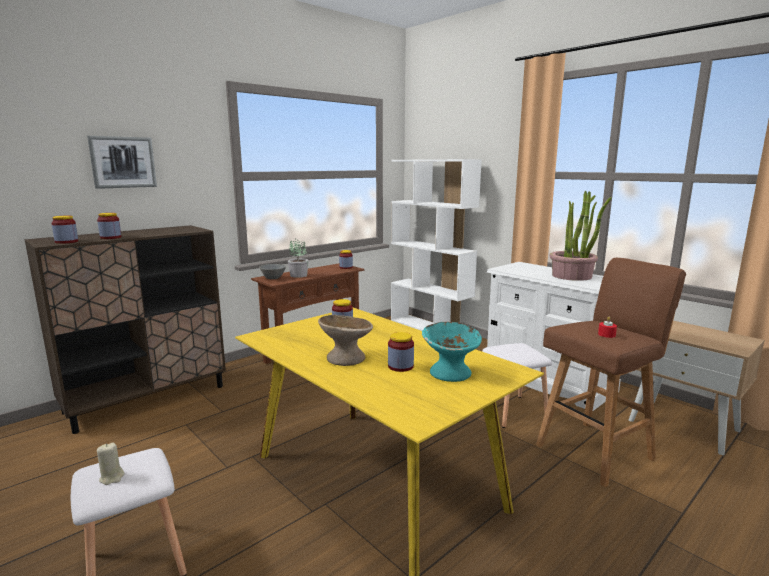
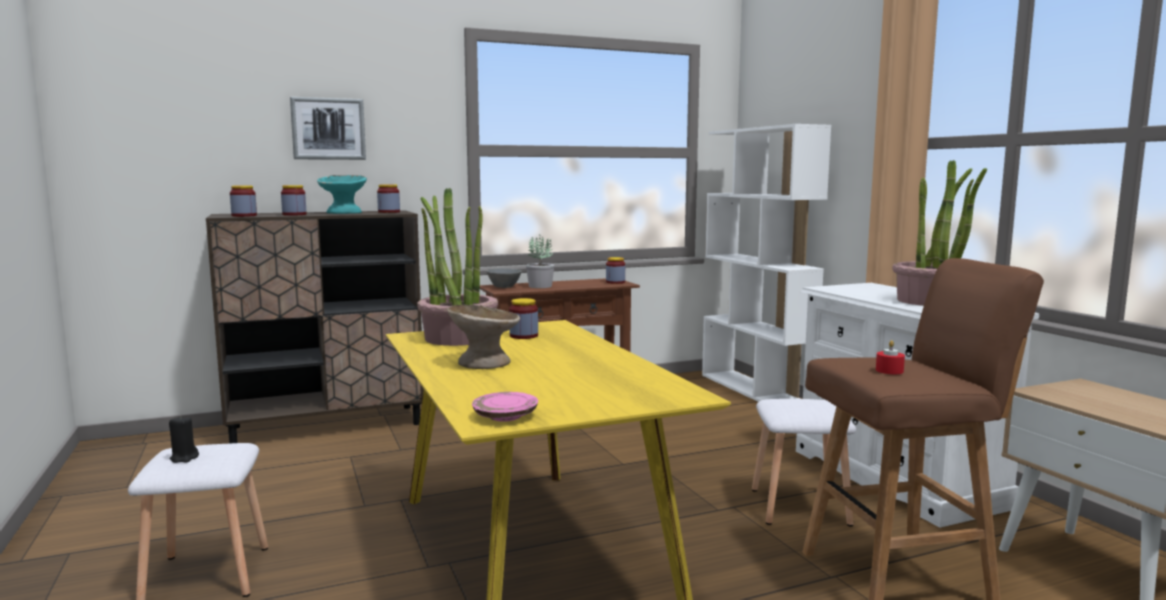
camera: 20 degrees right, 5 degrees down
(112, 477) = (184, 458): beige candle -> black candle
(297, 334) = (458, 338): none -> potted plant
(400, 366) = (540, 376): jar -> jar (389, 212)
(424, 412) = (505, 416): none -> pink plate
(450, 373) = (596, 388): turquoise bowl -> turquoise bowl (344, 213)

